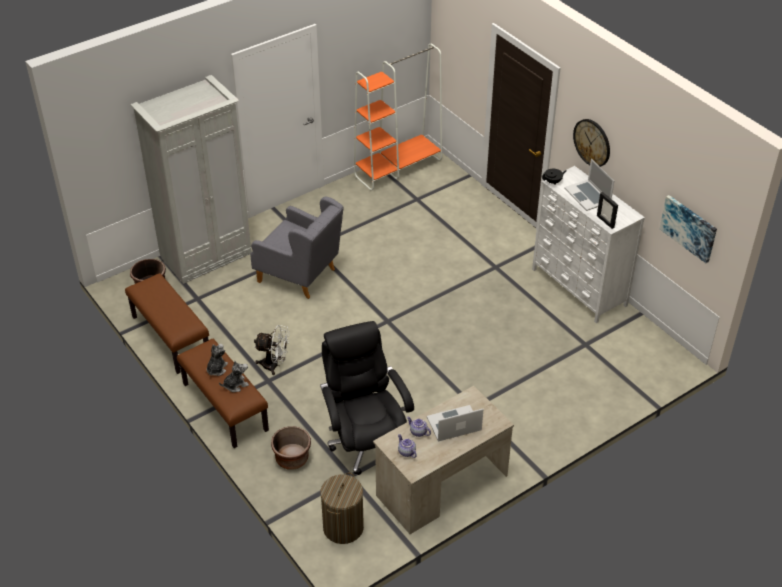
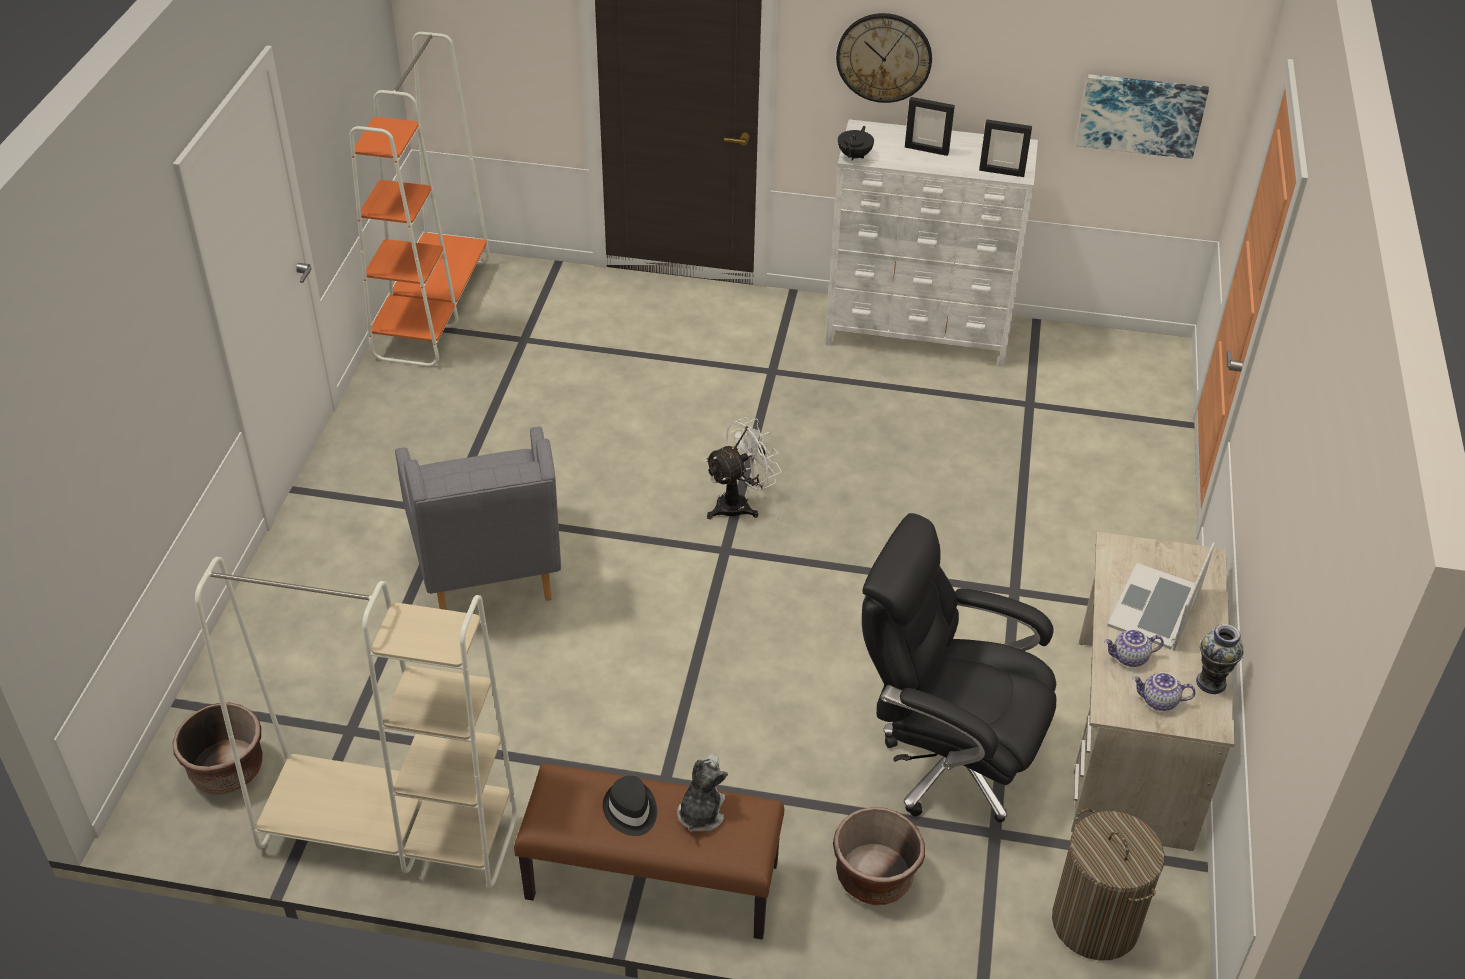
camera: 45 degrees left, 0 degrees up
(170, 337) = (388, 835): brown bench -> beige clothes rack
(206, 255) = (269, 644): white wardrobe -> none
(216, 369) = (630, 811): plush toy -> black hat
(274, 365) = (641, 746): white fan -> white fan (739, 503)
(300, 275) = (489, 569): grey armchair -> grey armchair turned 90 degrees clockwise
(434, 460) = (1211, 682): none -> vase
(588, 195) = (926, 149): laptop -> picture frame

